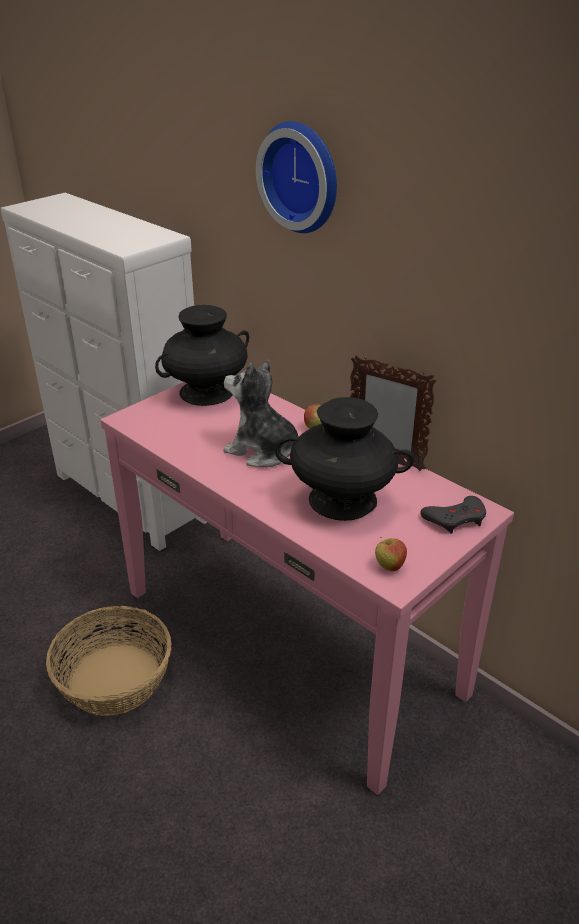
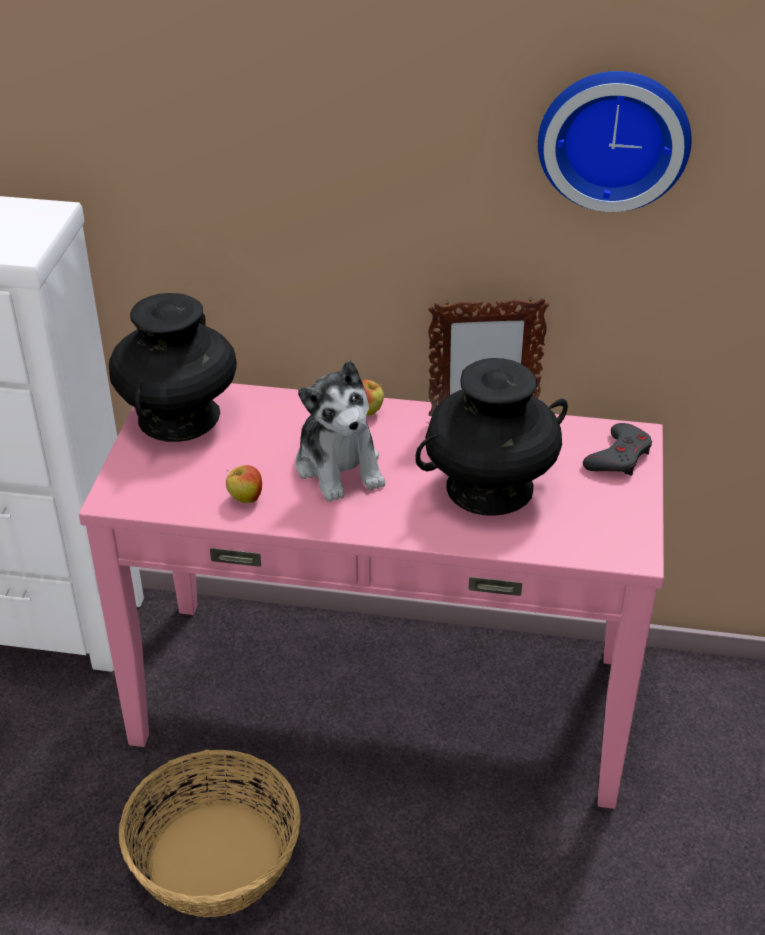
camera: 35 degrees left, 5 degrees up
(263, 451) = (339, 466): plush toy -> plush toy turned 105 degrees counterclockwise
(303, 177) = (296, 90): wall clock -> wall clock (614, 137)
(389, 566) = (611, 539): apple -> apple (245, 499)

